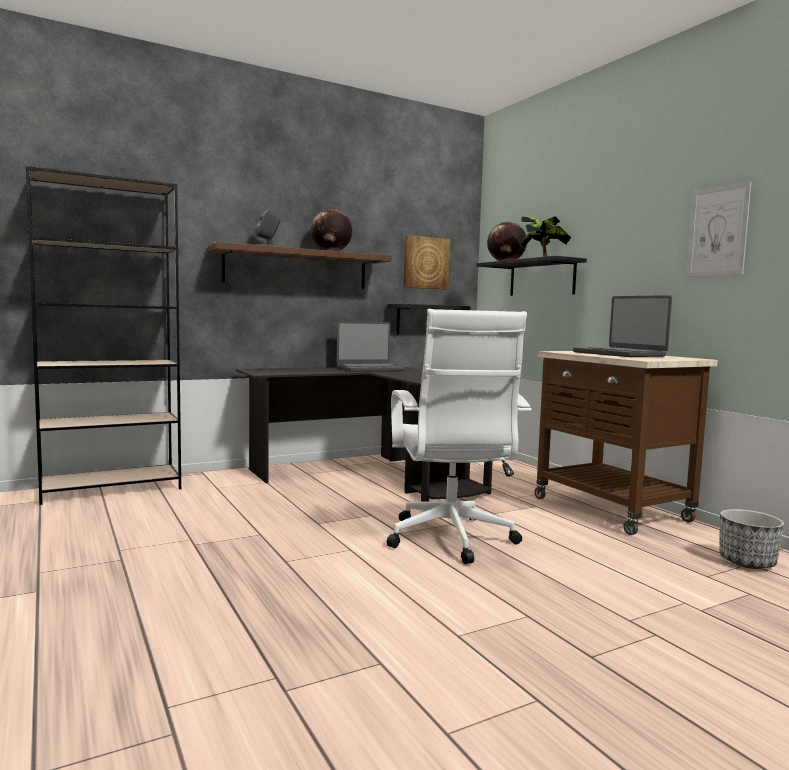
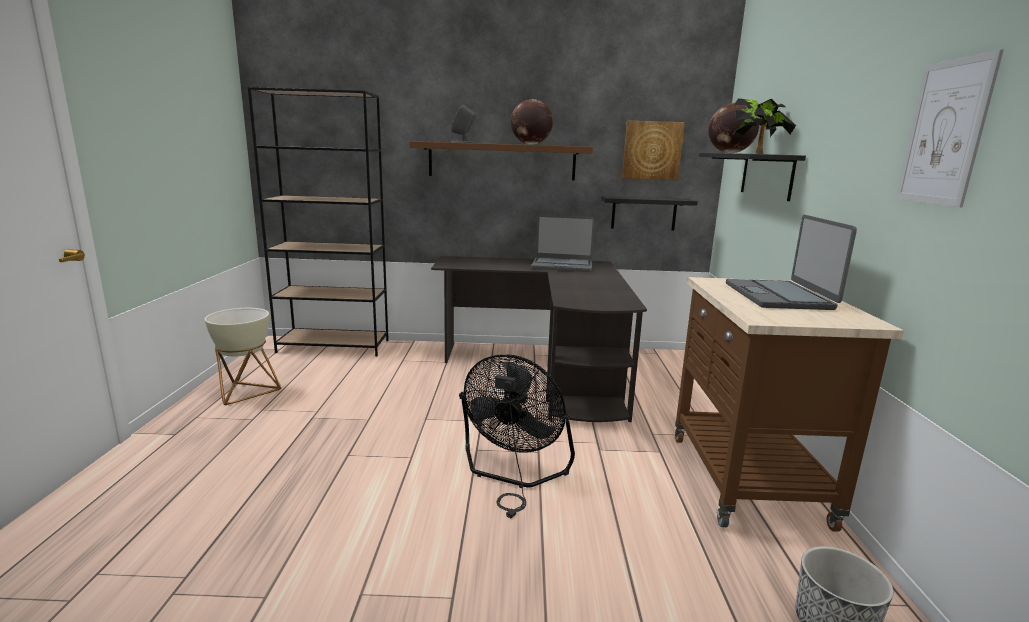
camera: 30 degrees right, 10 degrees up
(68, 540) = (247, 392): none -> planter
(451, 541) = (510, 473): white office chair -> black fan

